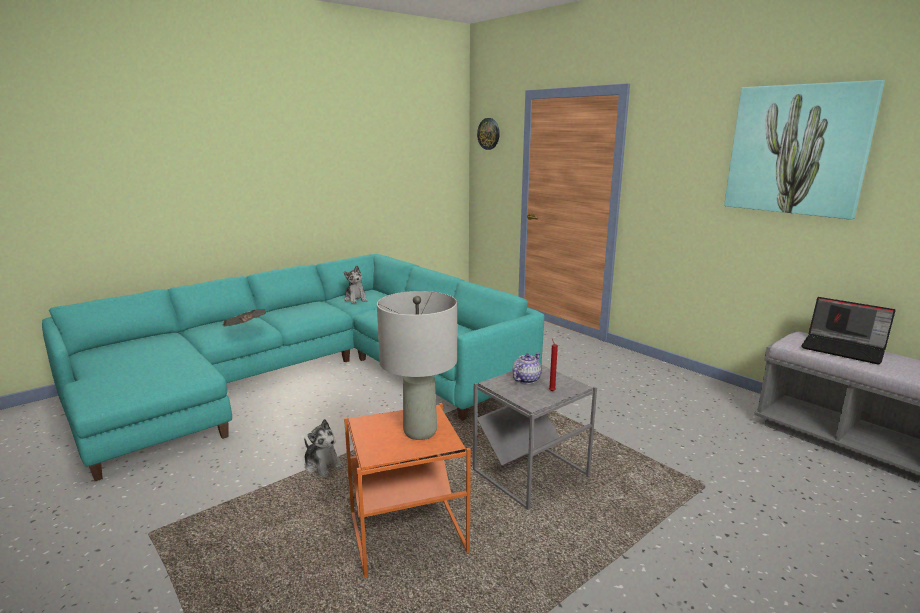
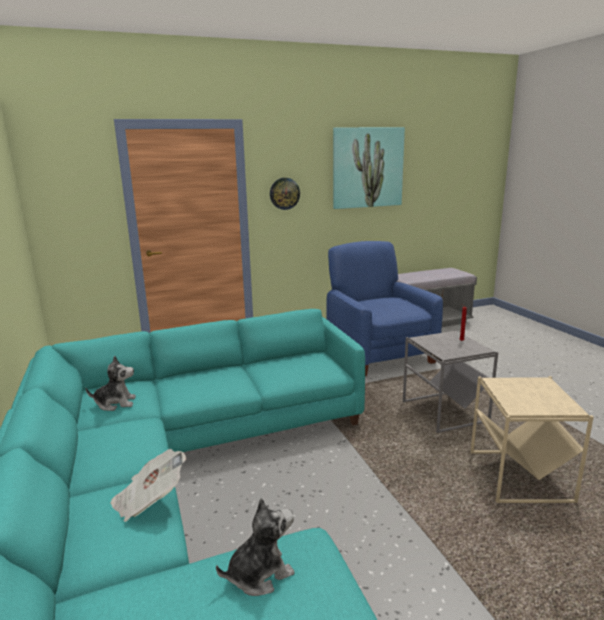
camera: 70 degrees left, 0 degrees up
(322, 465) = (414, 516): plush toy -> plush toy (259, 573)
(409, 533) = (519, 476): orange side table -> beige side table
(420, 432) = (530, 388): grey table lamp -> none
(489, 134) = (57, 169): wall clock -> wall clock (284, 193)
(526, 379) = (440, 345): teapot -> none
(657, 413) = (379, 354): none -> blue armchair
(844, 349) = (421, 274): laptop -> none

